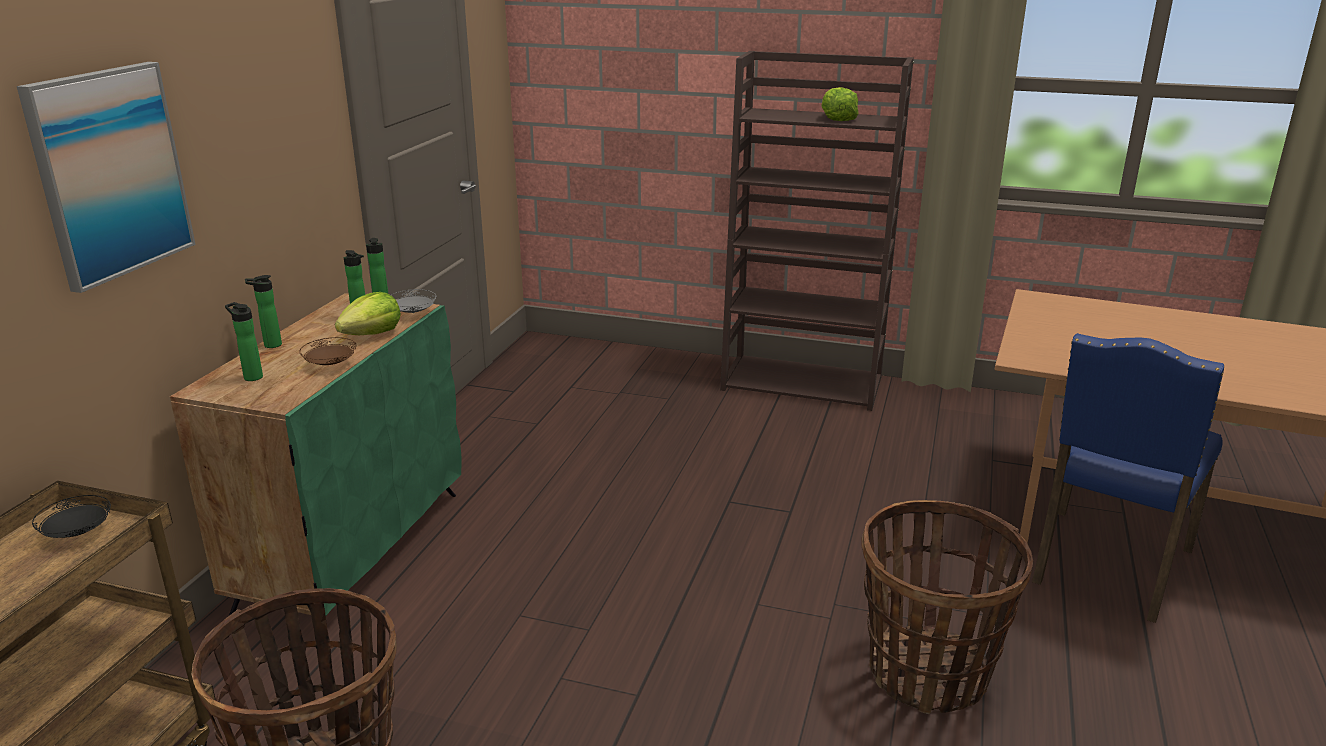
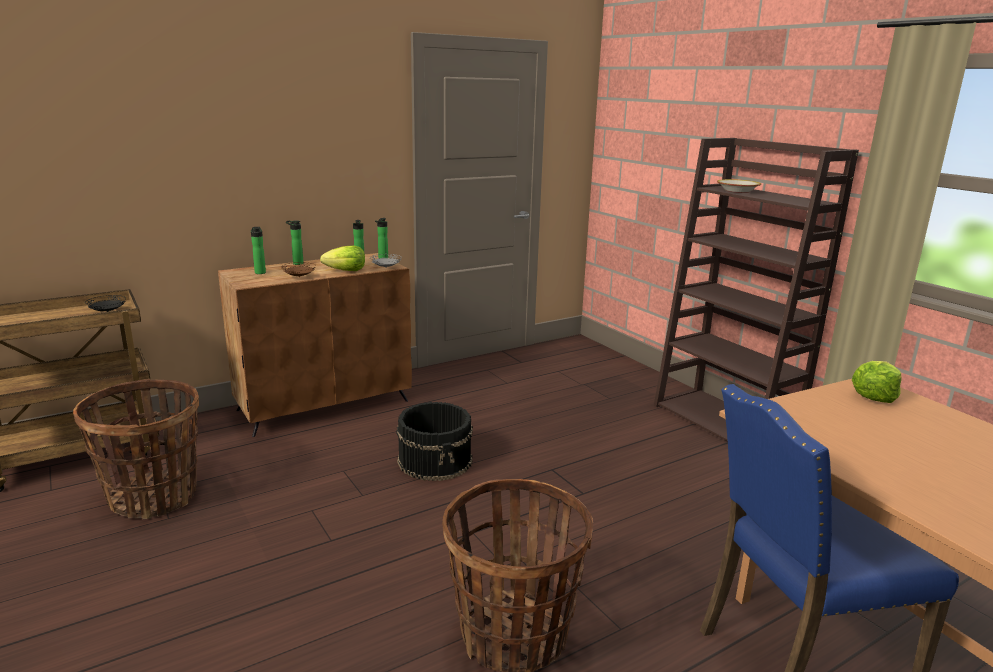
camera: 40 degrees right, 5 degrees down
(110, 173) = (204, 140): picture -> none
(353, 549) = (325, 405): green cabinet -> brown cabinet
(603, 550) = (436, 460): none -> black bucket
(786, 116) = (737, 191): none -> bowl
(837, 119) = (775, 197): lettuce -> lettuce (874, 395)

